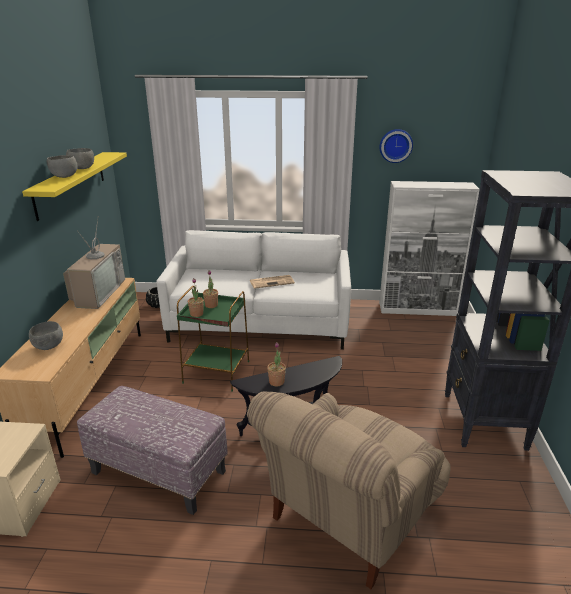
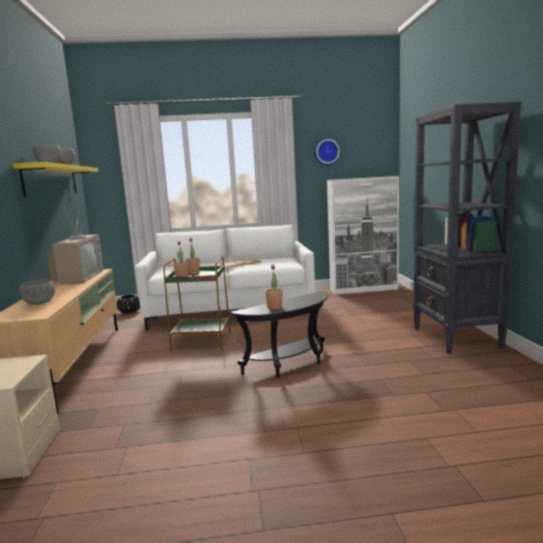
camera: 10 degrees left, 15 degrees down
(160, 471) = (169, 408): ottoman -> none
(348, 518) = (373, 409): beige armchair -> none

